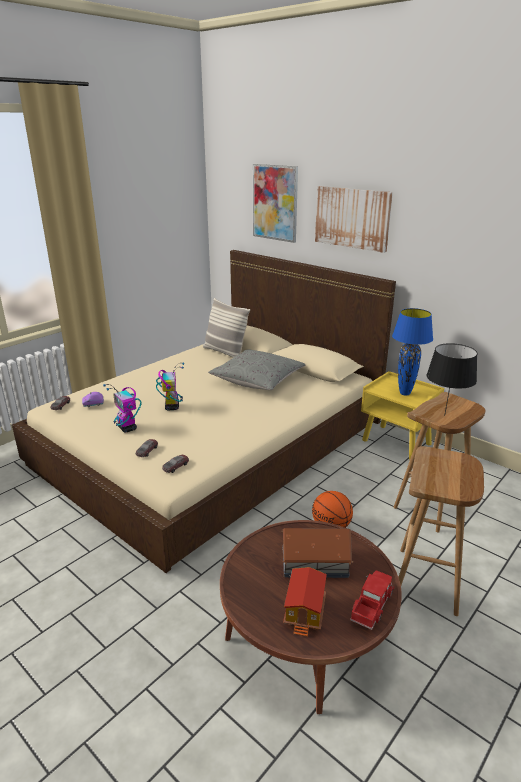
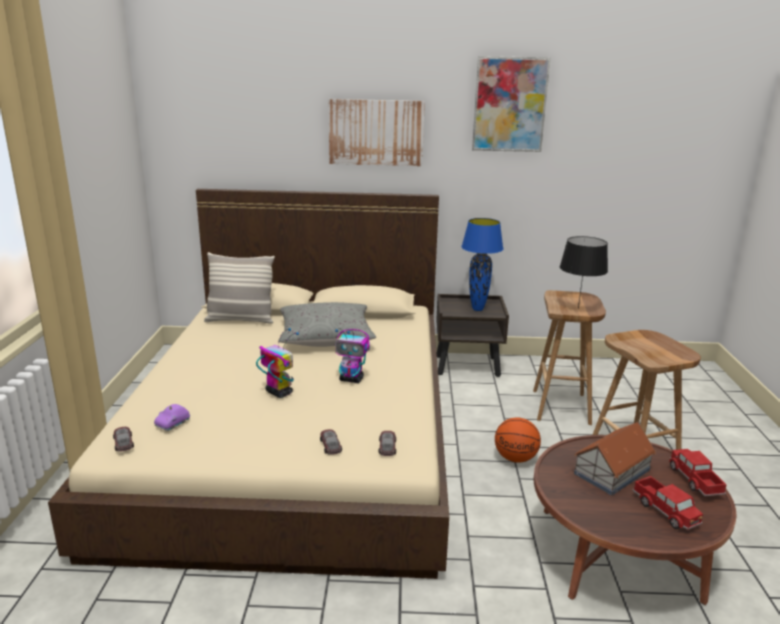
camera: 40 degrees left, 5 degrees down
(127, 428) = (264, 433): toy robot -> toy robot (352, 379)
(275, 203) = (262, 123): picture -> picture (509, 104)
(305, 612) = (665, 511): toy house -> toy truck
(397, 442) = (468, 366): yellow nightstand -> brown nightstand

